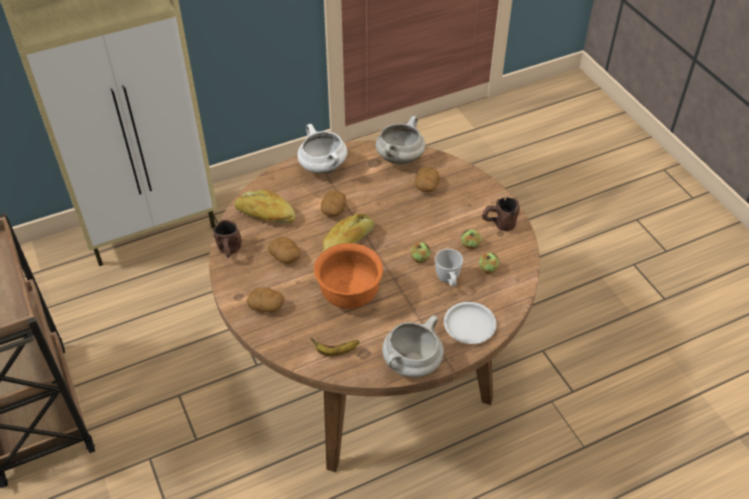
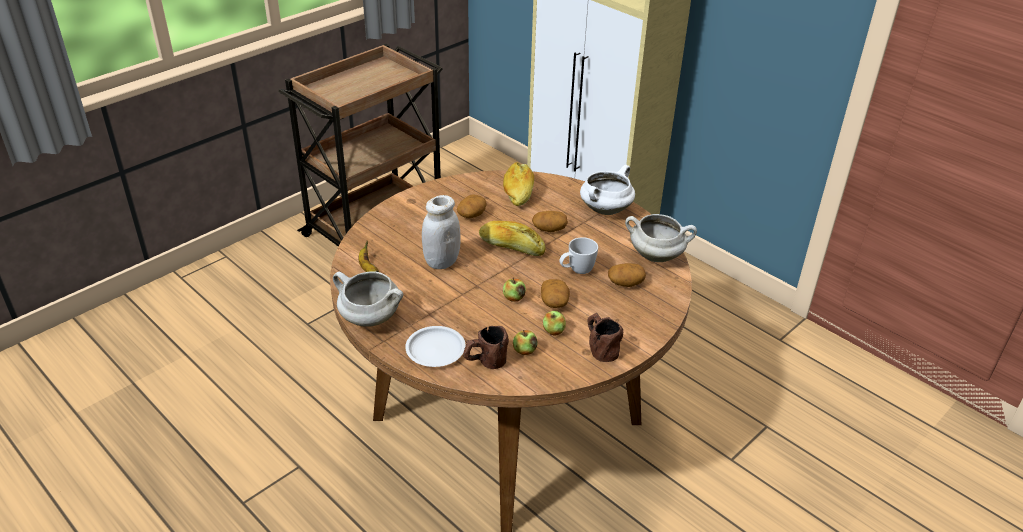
camera: 70 degrees right, 10 degrees down
(229, 252) = (461, 184): brown mug -> brown mug (485, 362)
(267, 306) = (406, 218): potato -> potato (554, 302)
(349, 295) = (441, 261): orange bowl -> white jar
(448, 281) = (491, 324): white mug -> white mug (576, 271)

